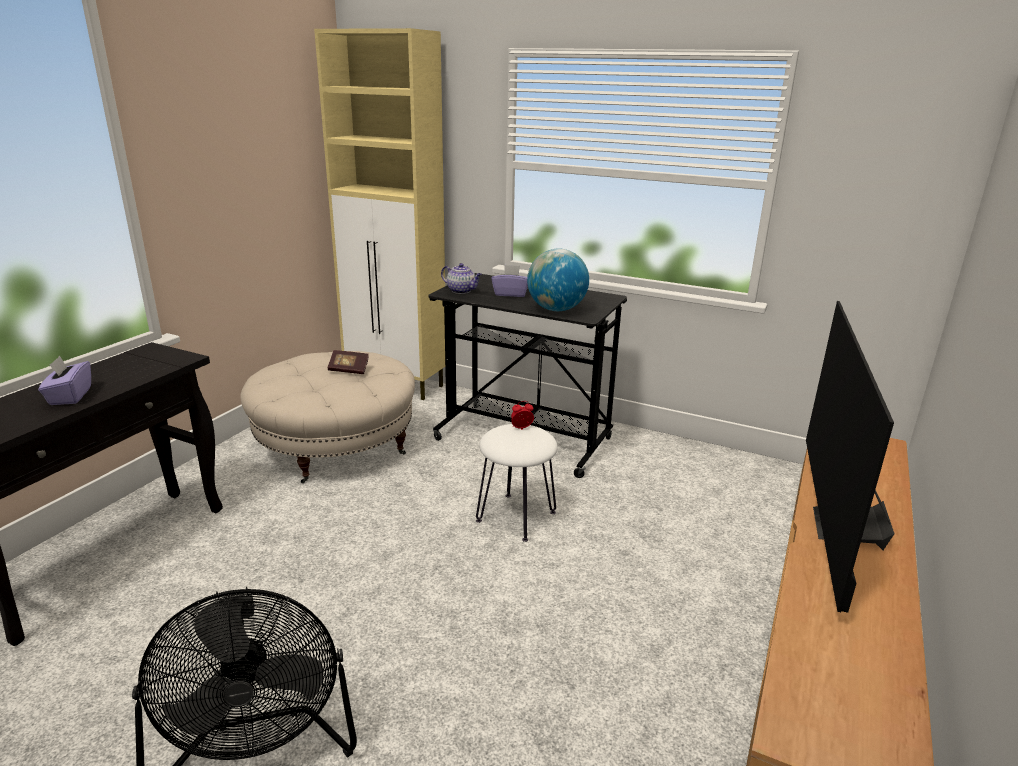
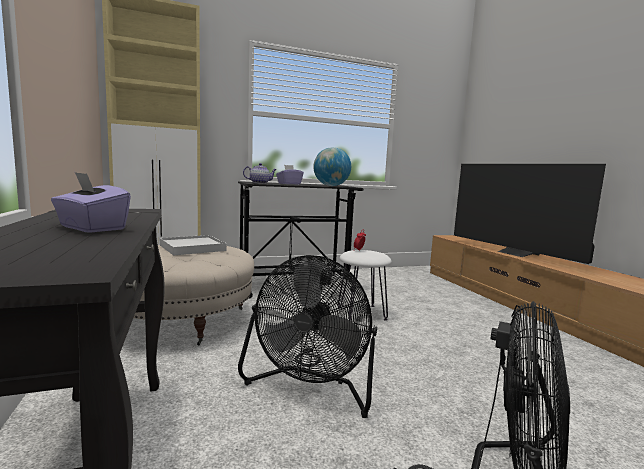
camera: 45 degrees left, 15 degrees down
(305, 569) = (308, 384): none -> black fan
(349, 370) = (192, 248): book -> white tray

